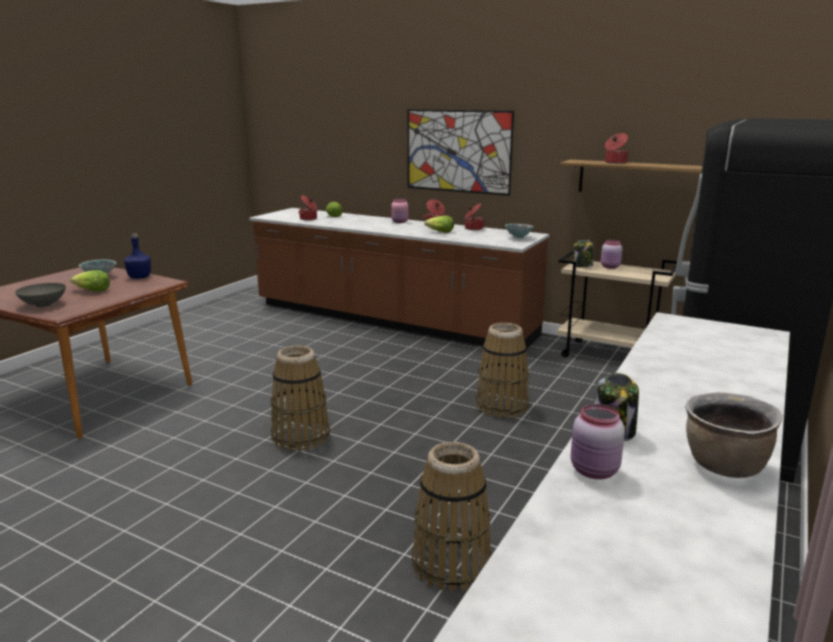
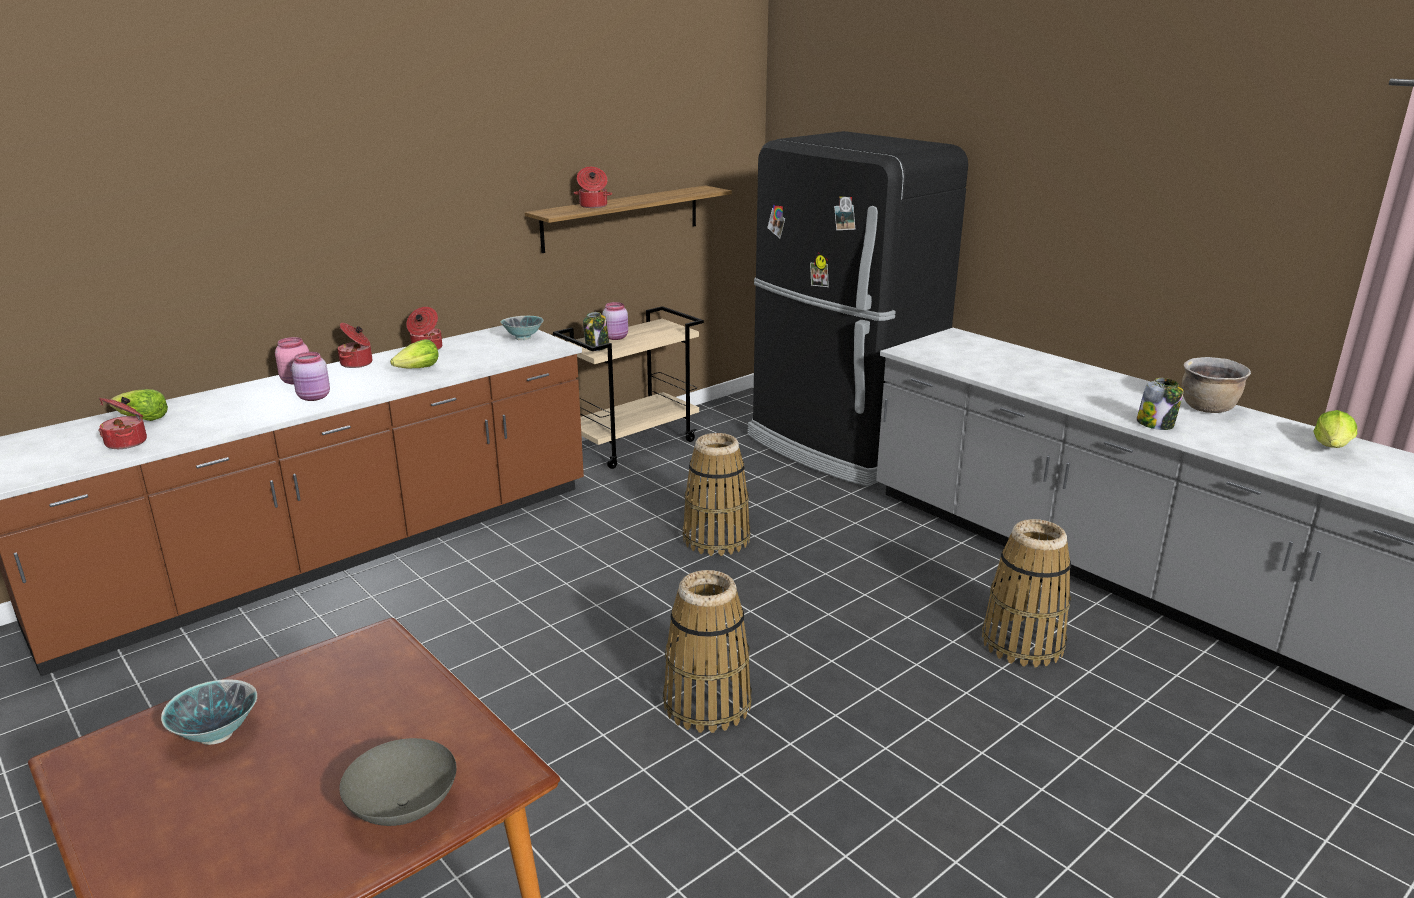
camera: 70 degrees left, 5 degrees up
(92, 291) = (346, 740): lettuce -> lettuce (1332, 447)
(140, 277) = (290, 675): blue bottle -> none
(458, 151) = (354, 232): picture -> none
(594, 471) = (1224, 444): pink jar -> pink jar (314, 397)

